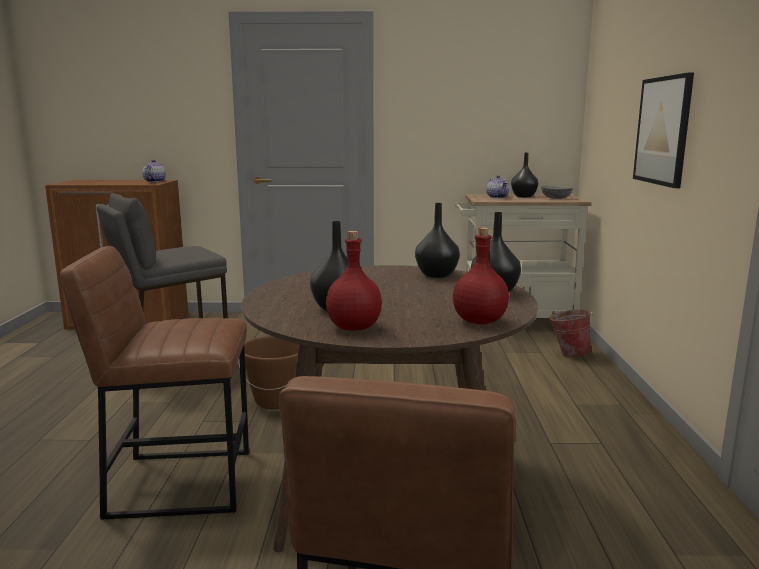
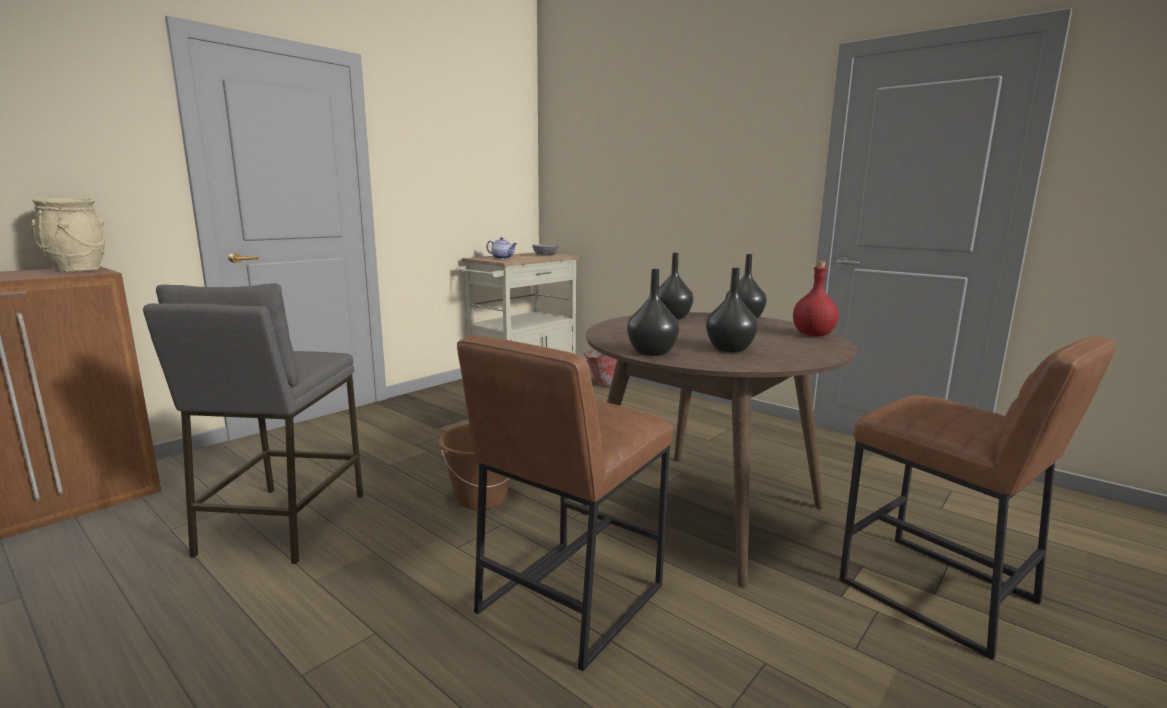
camera: 50 degrees left, 0 degrees up
(154, 181) = (77, 270): teapot -> beige vase
(353, 327) = (789, 355): red bottle -> none
(524, 196) = (517, 256): black vase -> black vase (653, 352)
(663, 130) = (684, 193): picture -> none

